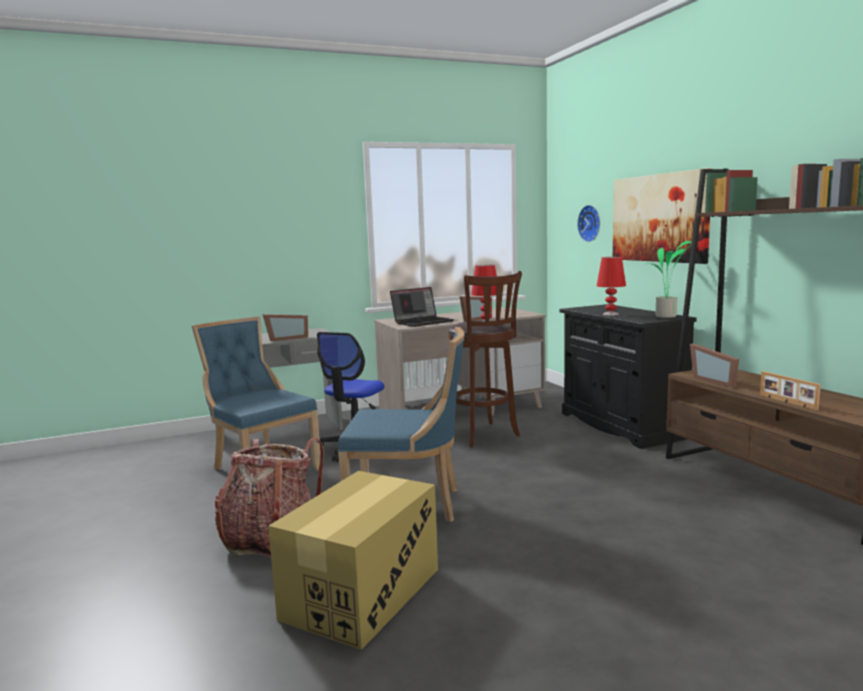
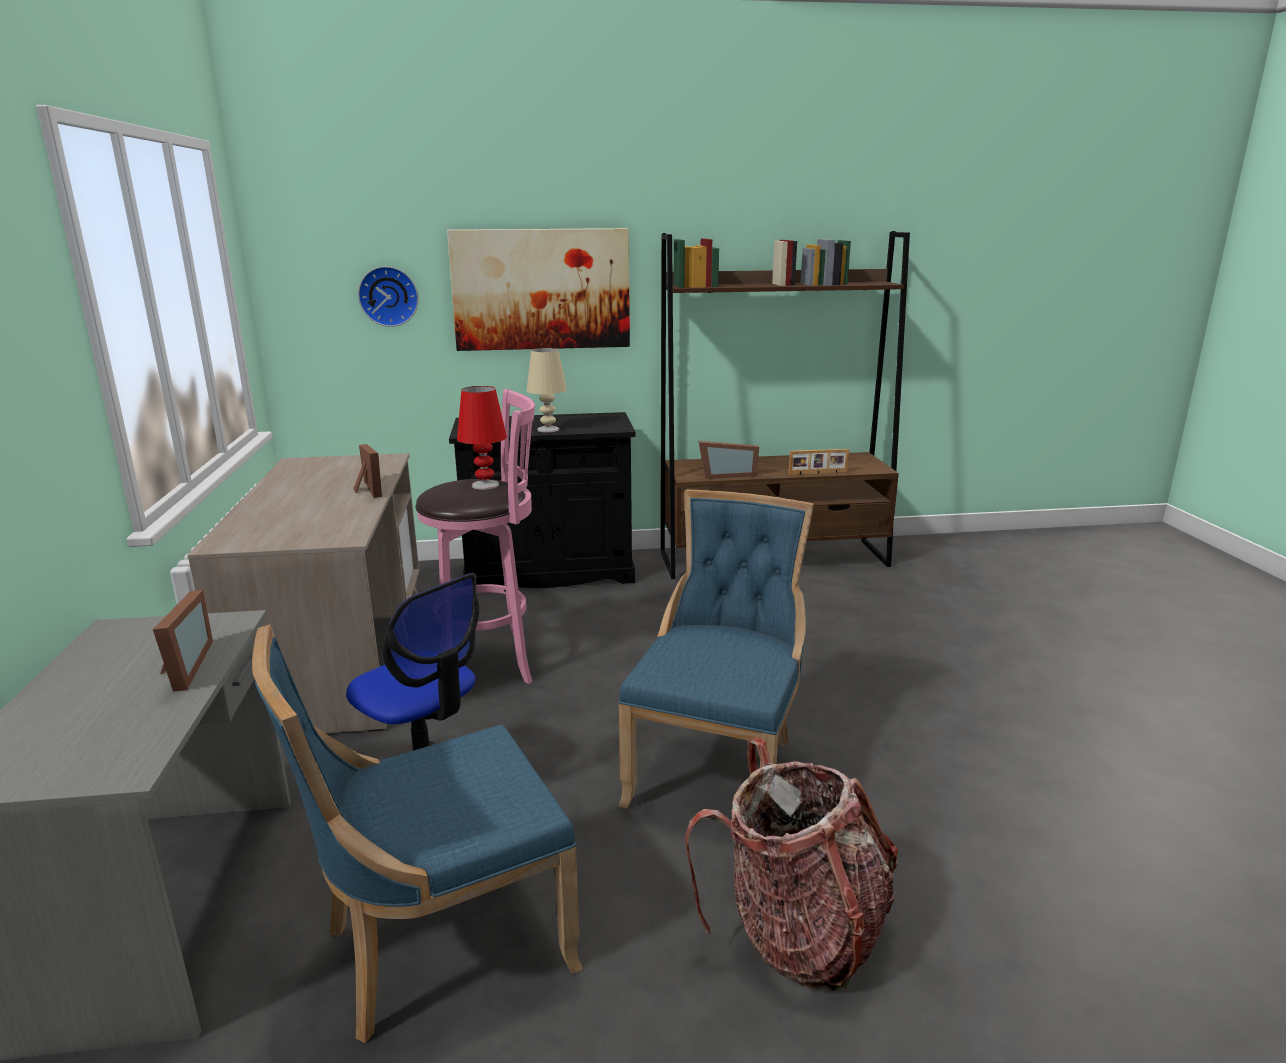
camera: 75 degrees left, 10 degrees up
(362, 593) = (968, 843): cardboard box -> none
(423, 322) = (318, 522): laptop -> none
(484, 435) = (491, 663): brown stool -> pink stool
(610, 314) = (548, 429): red table lamp -> beige table lamp
(667, 316) = (605, 417): potted plant -> none

